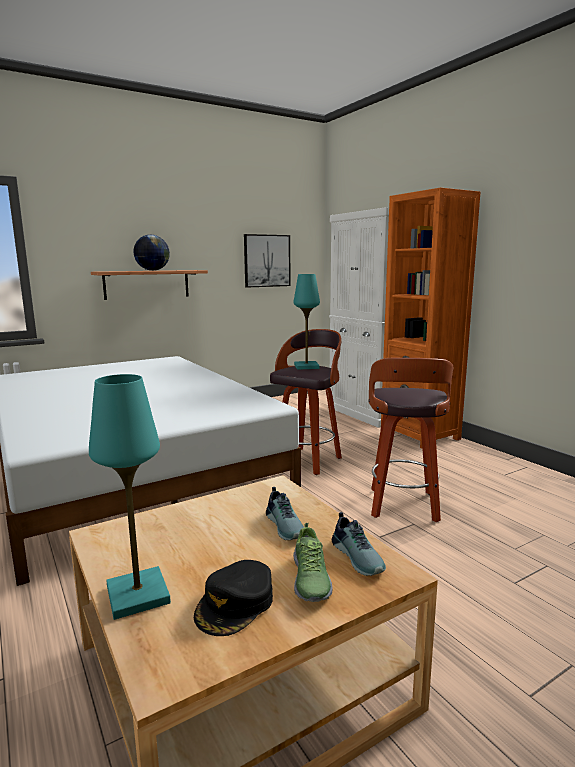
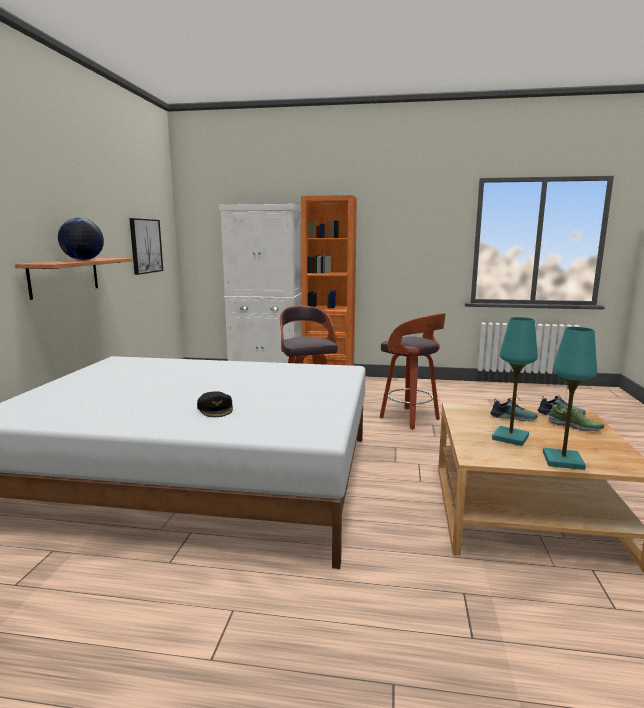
camera: 50 degrees left, 0 degrees up
(235, 604) = (587, 444): black cap -> black cap (216, 409)
(306, 367) = (303, 338): turquoise table lamp -> turquoise table lamp (510, 437)

